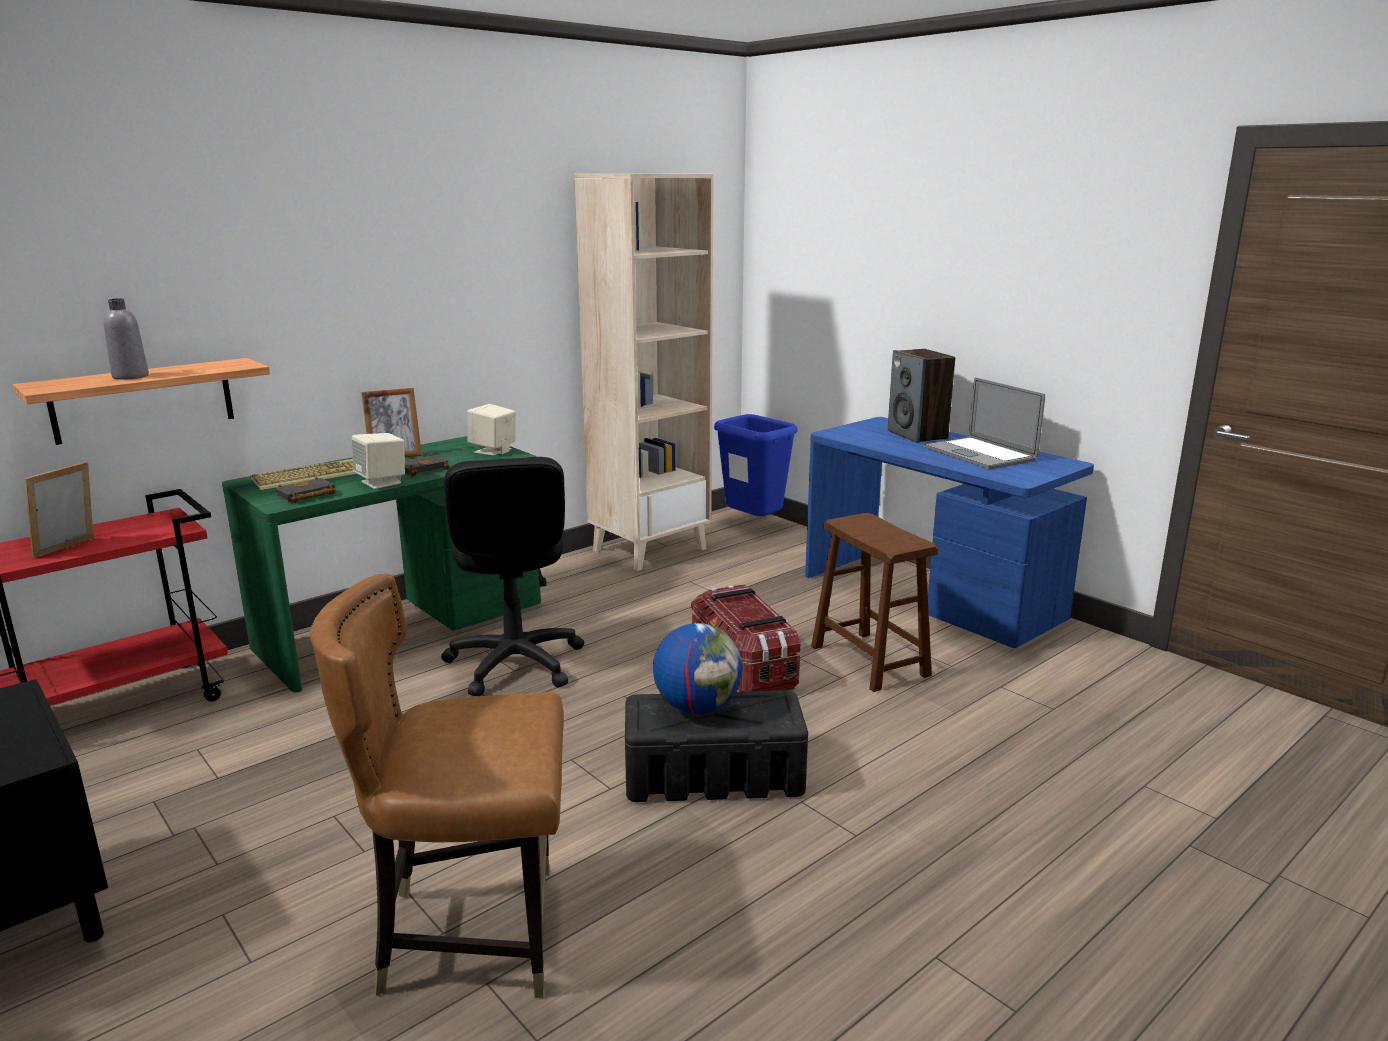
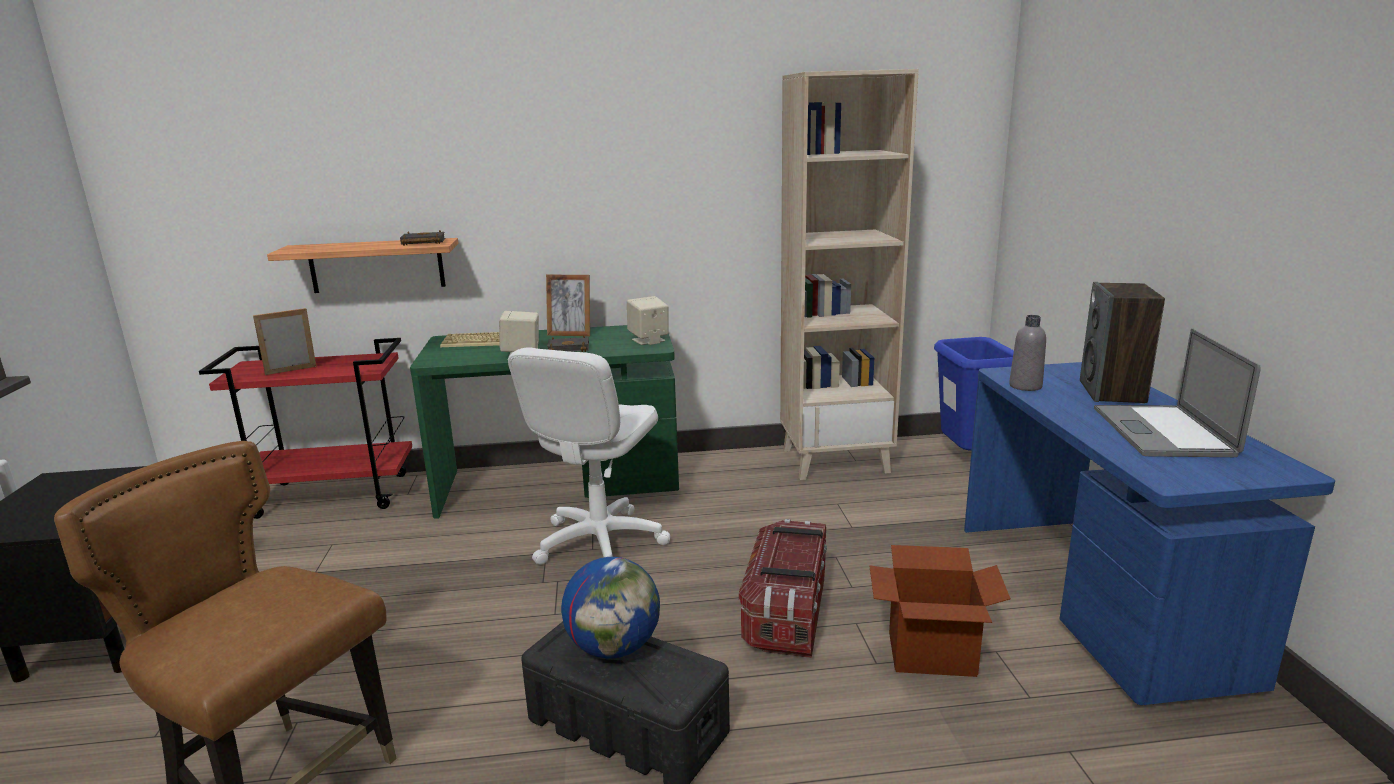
camera: 35 degrees right, 0 degrees up
(130, 376) = (353, 246): grey bottle -> grey bottle (1025, 386)
(305, 496) = (456, 357): black book -> black book (422, 242)
(514, 663) = (599, 542): black office chair -> white office chair
(869, 661) = (931, 654): brown stool -> cardboard box

